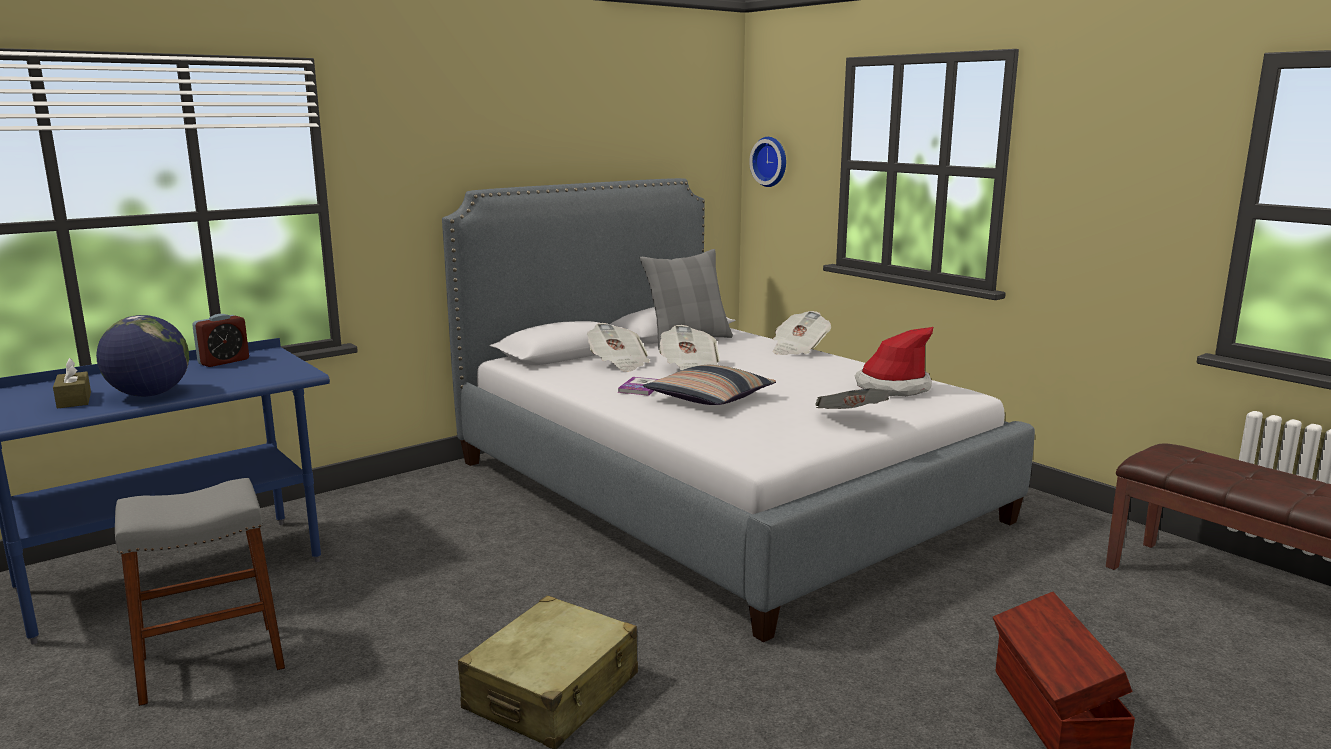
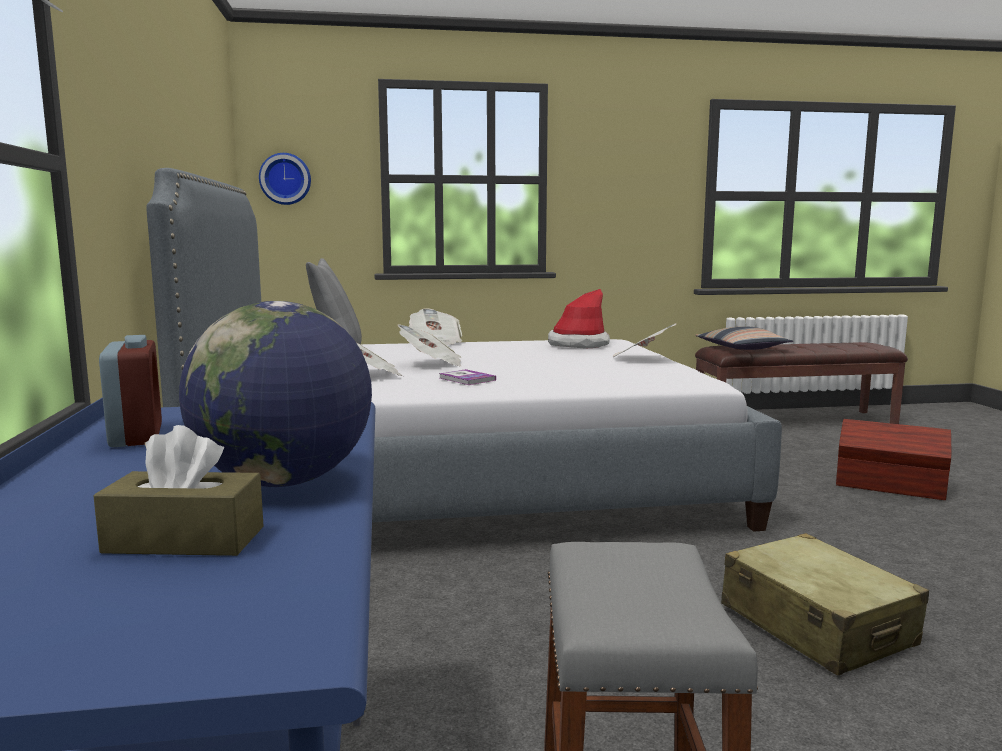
camera: 60 degrees left, 5 degrees down
(709, 398) = (535, 371): pillow -> pillow (742, 348)

